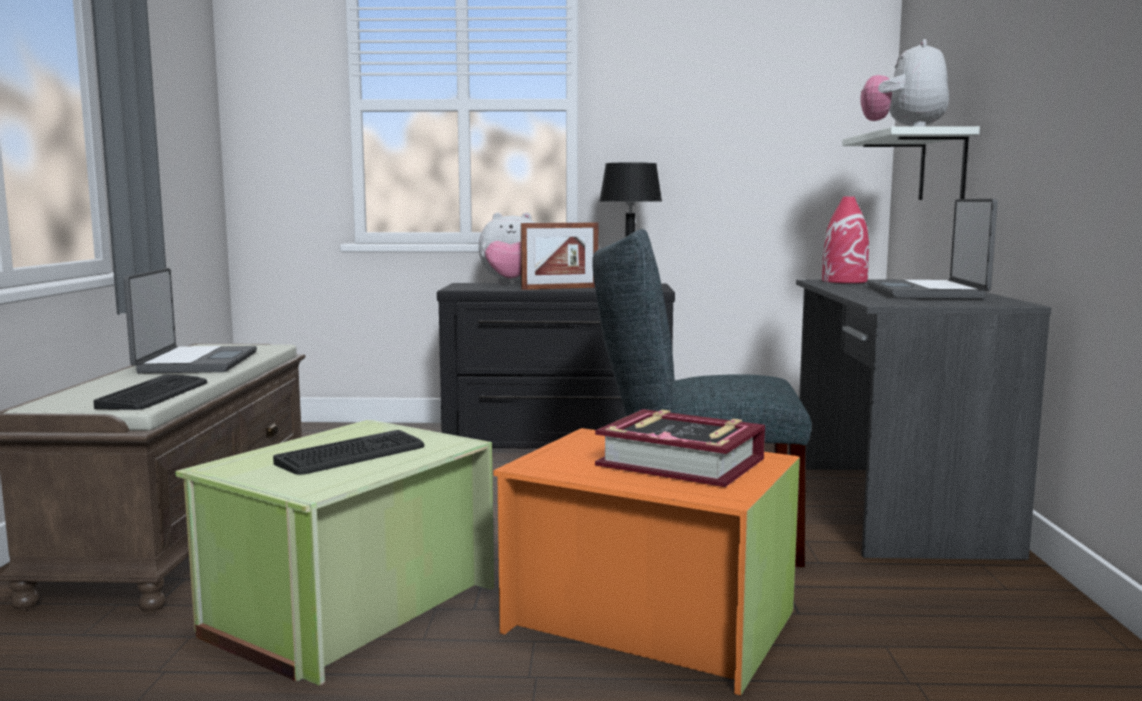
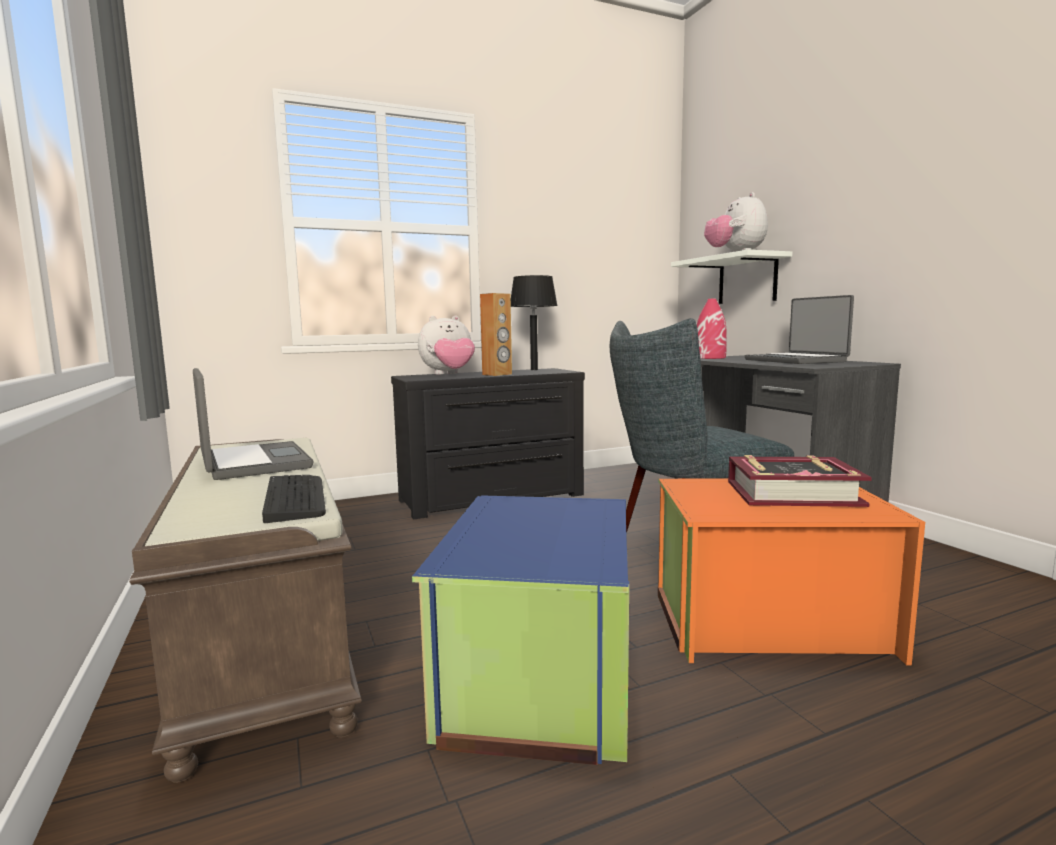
camera: 25 degrees left, 0 degrees up
(347, 609) = (537, 676): green storage box -> blue storage box
(352, 455) = (546, 529): keyboard -> none
(560, 288) = (497, 374): picture frame -> brown speaker

